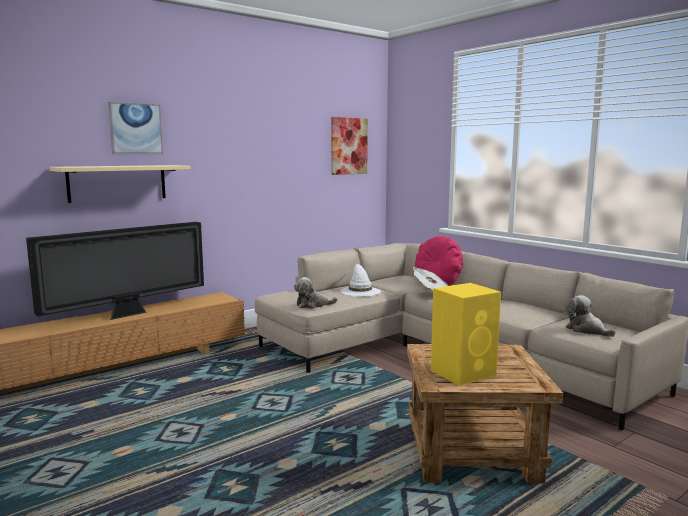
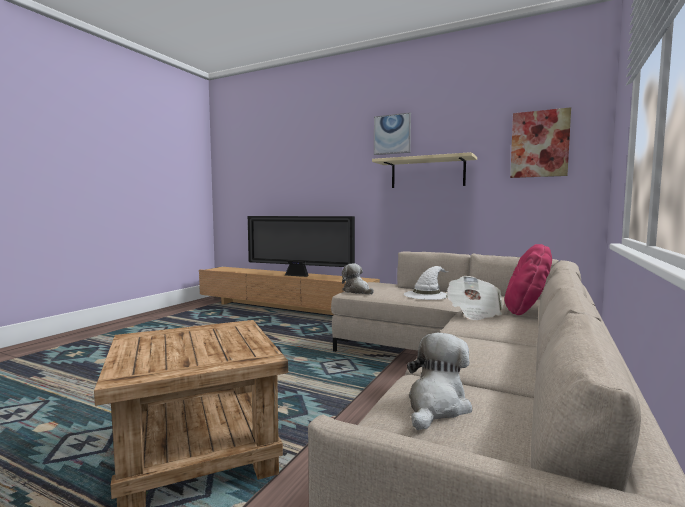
camera: 65 degrees right, 5 degrees down
(117, 183) = (313, 186): beige shelf -> beige shelf (427, 173)
(135, 129) = (325, 148): picture -> picture (392, 134)
(464, 372) = (166, 343): yellow speaker -> none

